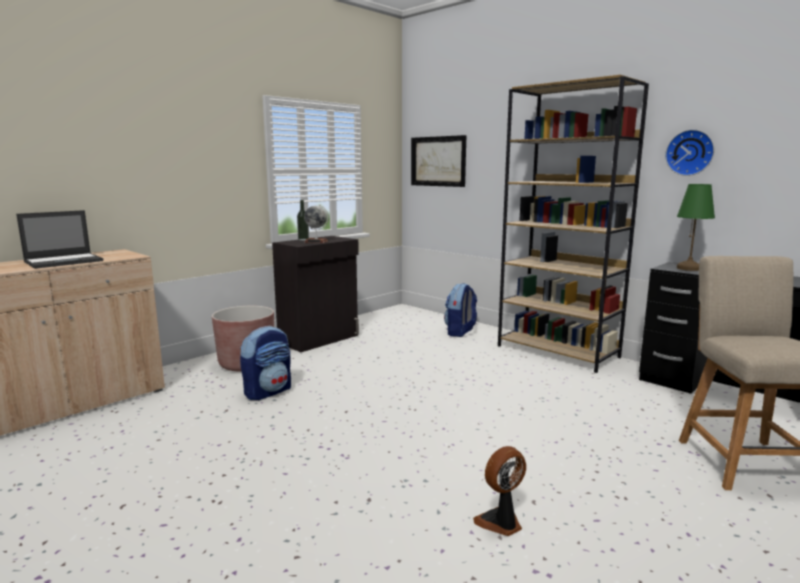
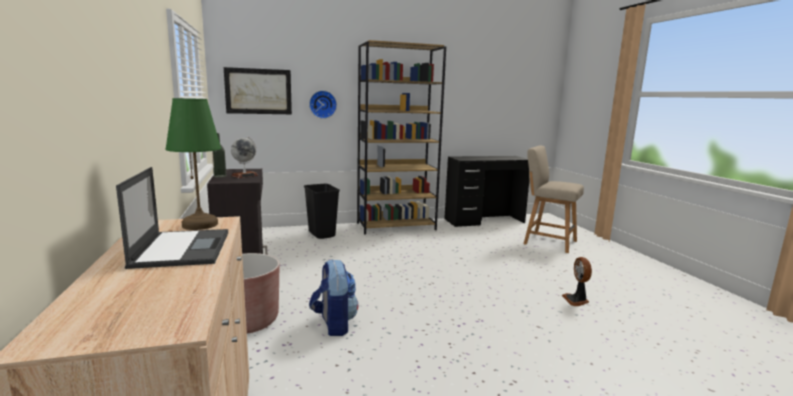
camera: 60 degrees left, 0 degrees up
(460, 332) = (322, 234): backpack -> black trash can
(689, 268) = (468, 158): green table lamp -> green table lamp (201, 224)
(690, 152) = (454, 93): wall clock -> wall clock (322, 104)

